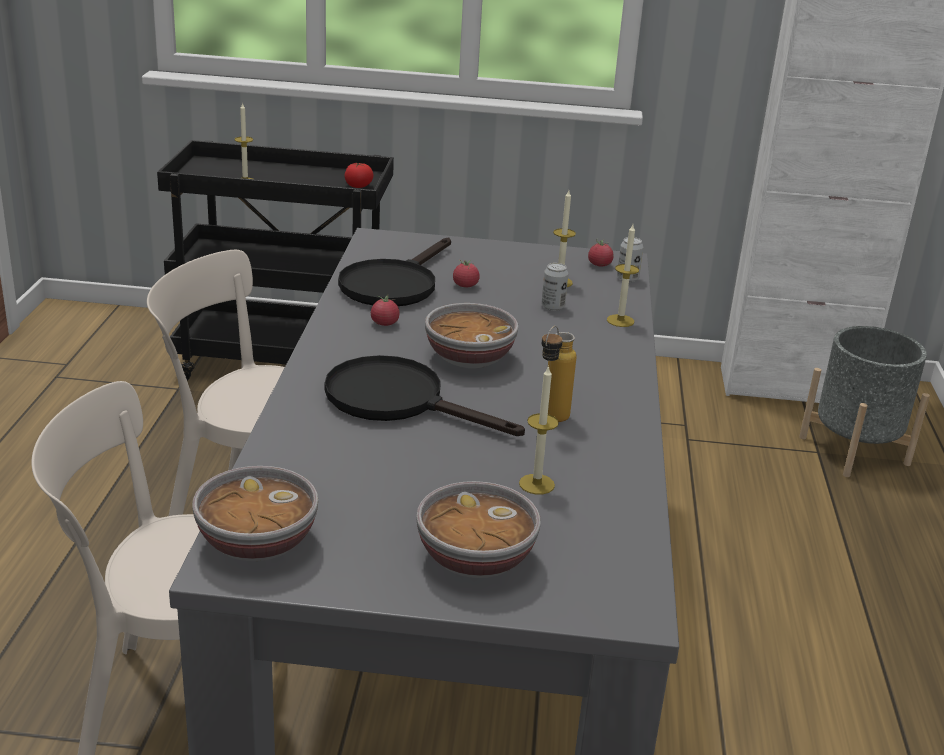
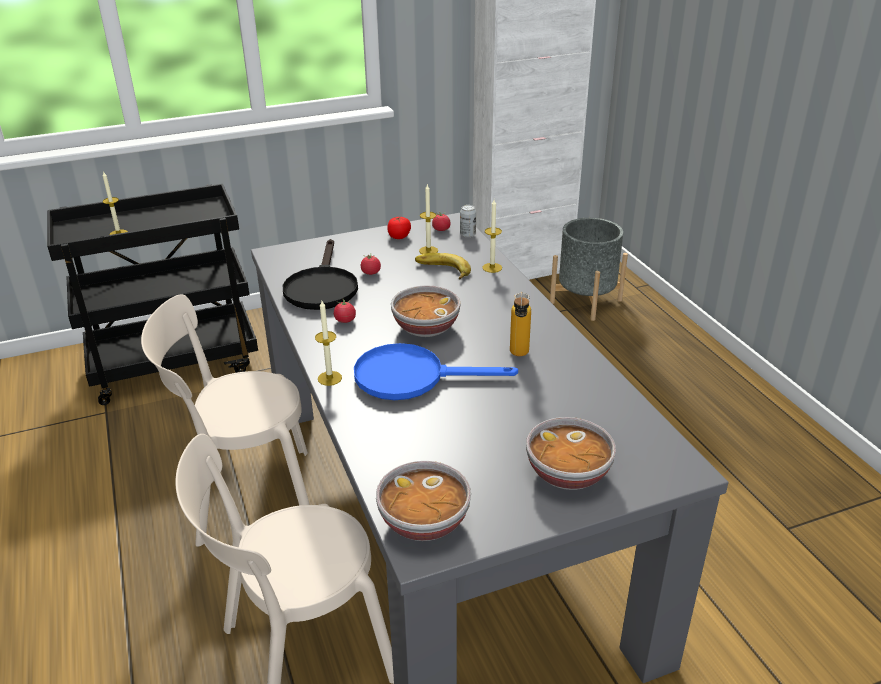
camera: 25 degrees left, 5 degrees up
(358, 186) = (210, 213): tomato -> tomato (399, 236)
(399, 401) = (412, 377): black frying pan -> blue frying pan
(536, 484) = (553, 405): candle -> candle (329, 378)
(553, 307) = (442, 271): can -> banana

